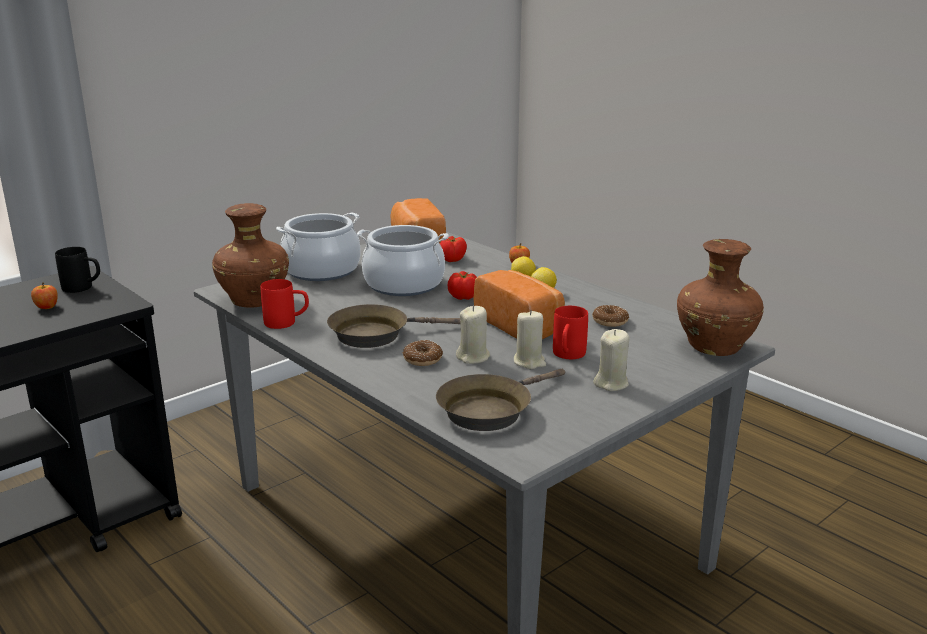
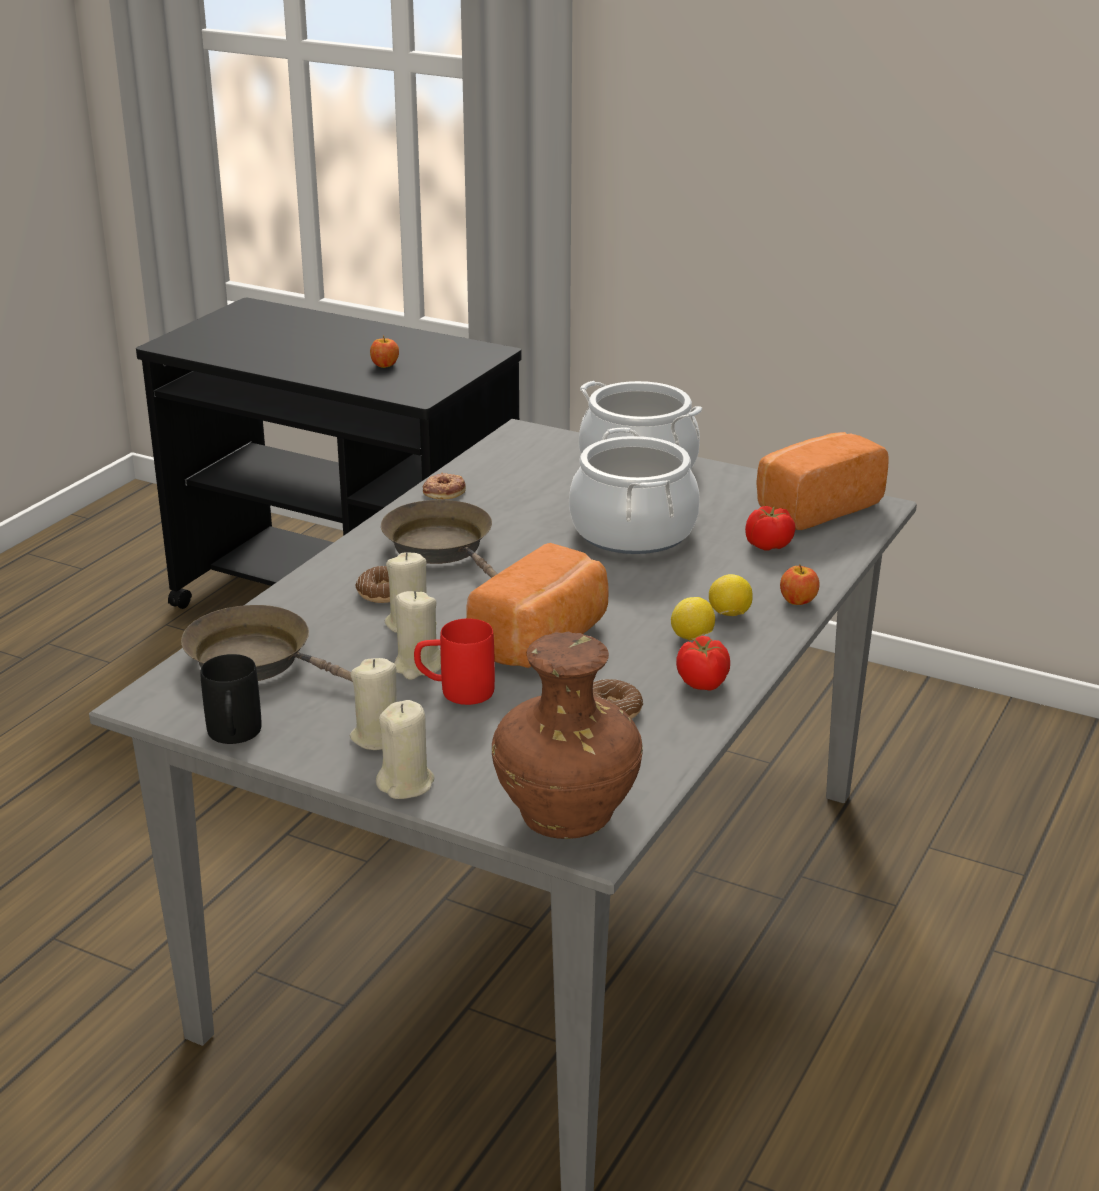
camera: 70 degrees right, 5 degrees up
(83, 288) = (449, 364): black mug -> black mug (234, 737)
(253, 301) = (497, 457): brown vase -> none
(287, 323) = (443, 491): red mug -> donut
(463, 297) = (618, 581): tomato -> tomato (703, 683)
(667, 382) = (406, 784): none -> beige candle

